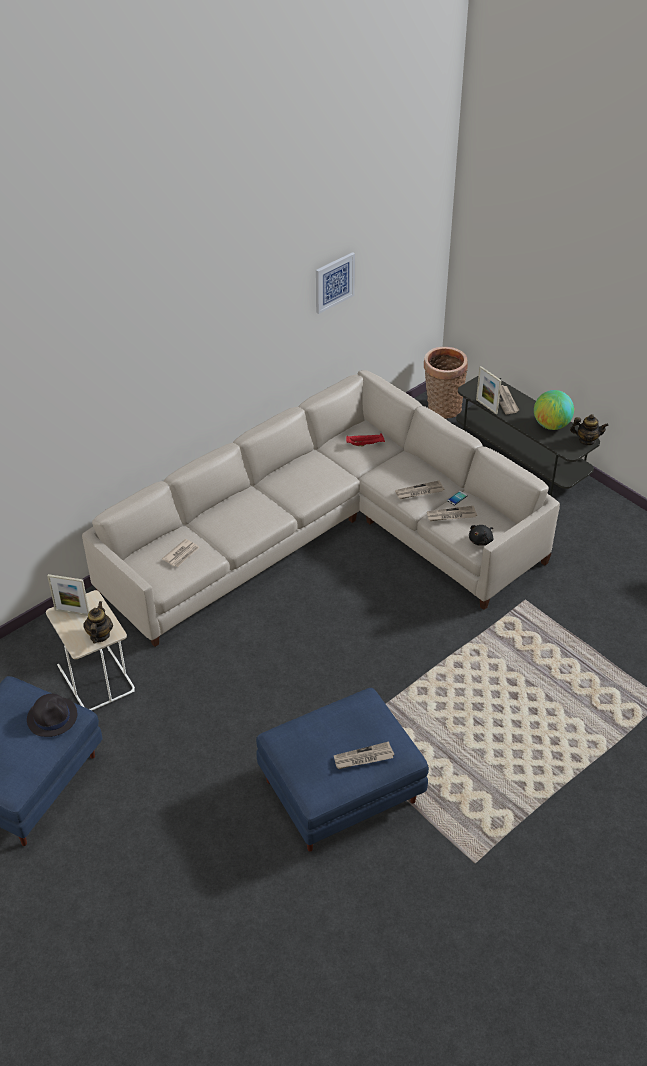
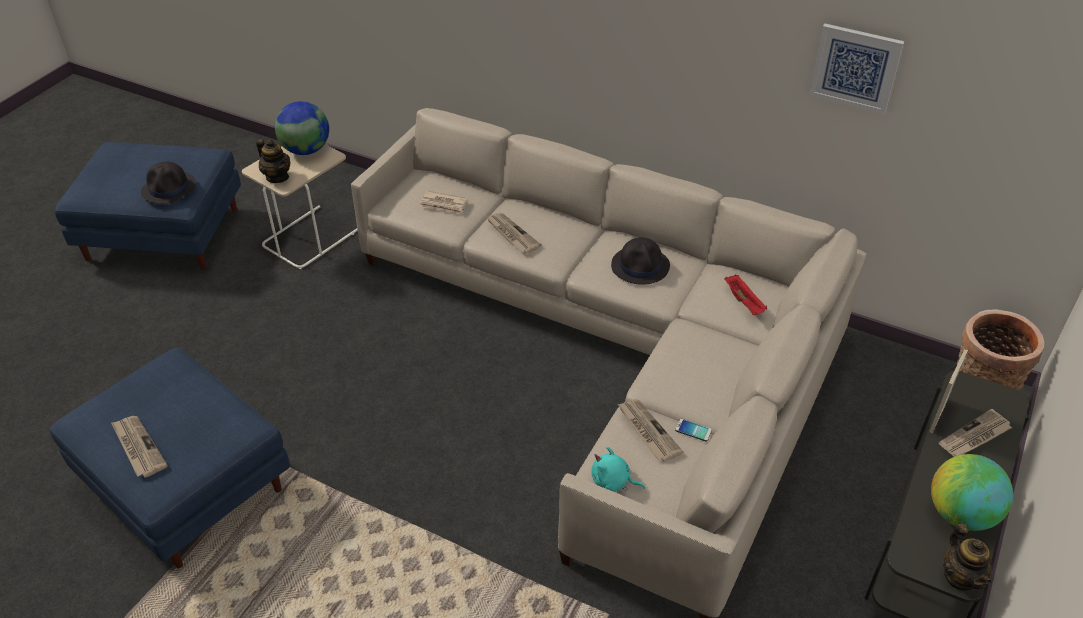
camera: 70 degrees right, 0 degrees up
(72, 612) = (306, 150): picture frame -> globe
(99, 635) = (277, 177): teapot -> teapot turned 60 degrees clockwise
(307, 476) = (640, 266): none -> black hat
(419, 492) = (678, 383): newspaper -> newspaper (512, 234)
(481, 540) = (613, 482): black plush toy -> turquoise plush toy

